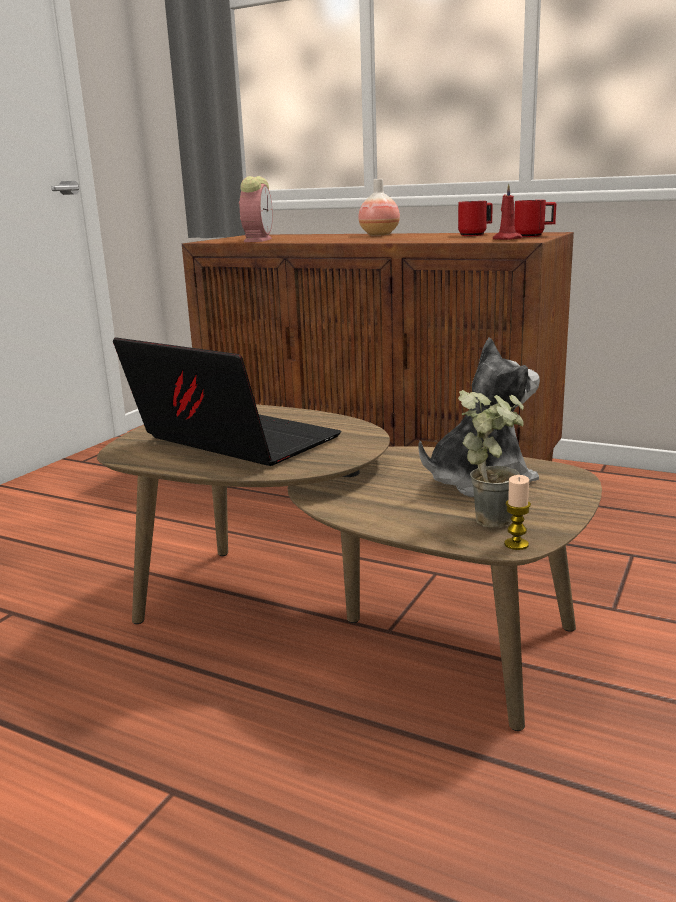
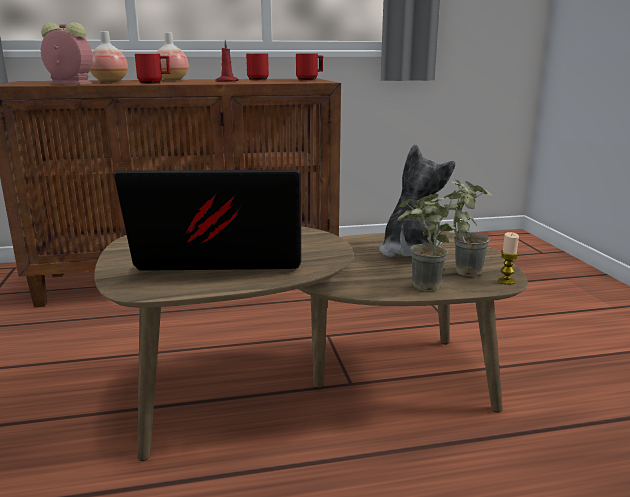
camera: 40 degrees left, 0 degrees up
(258, 240) = (68, 83): alarm clock -> alarm clock turned 45 degrees counterclockwise
(306, 237) = (110, 82): none -> vase
(333, 240) = (154, 83): none -> red mug
(396, 524) = (421, 289): none -> potted plant
(505, 239) = (303, 81): red candle -> red candle (226, 81)

